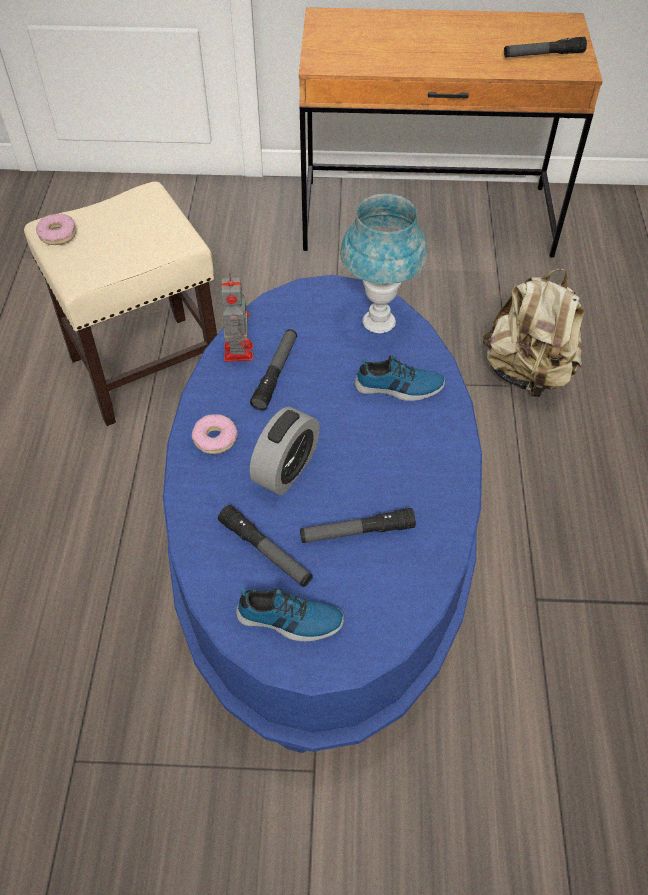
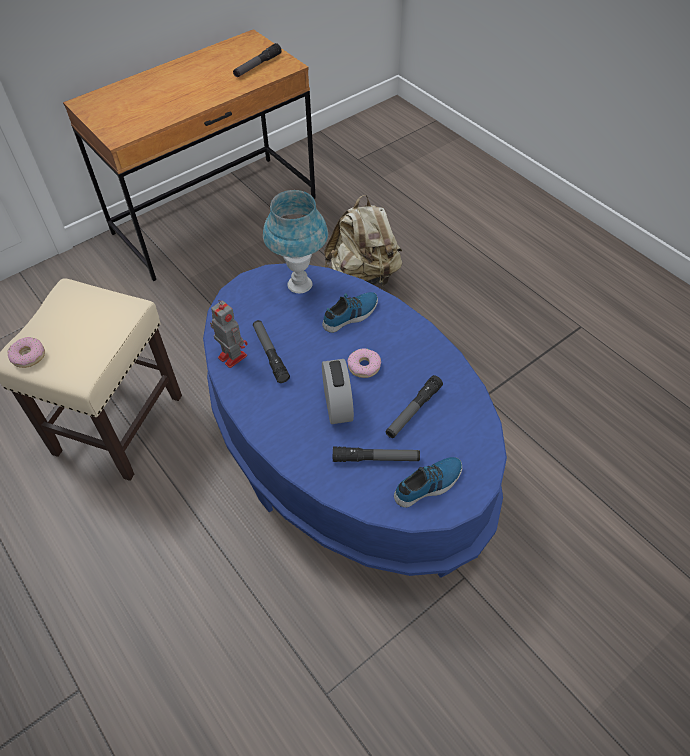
camera: 40 degrees left, 0 degrees up
(215, 438) = (275, 417): donut -> donut (364, 366)

